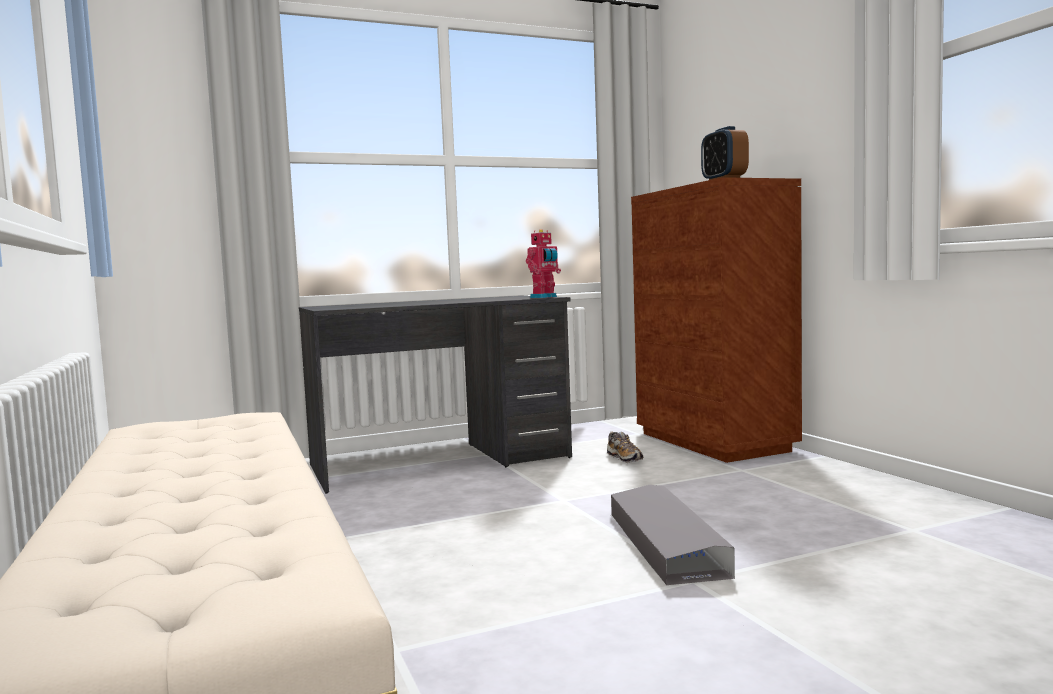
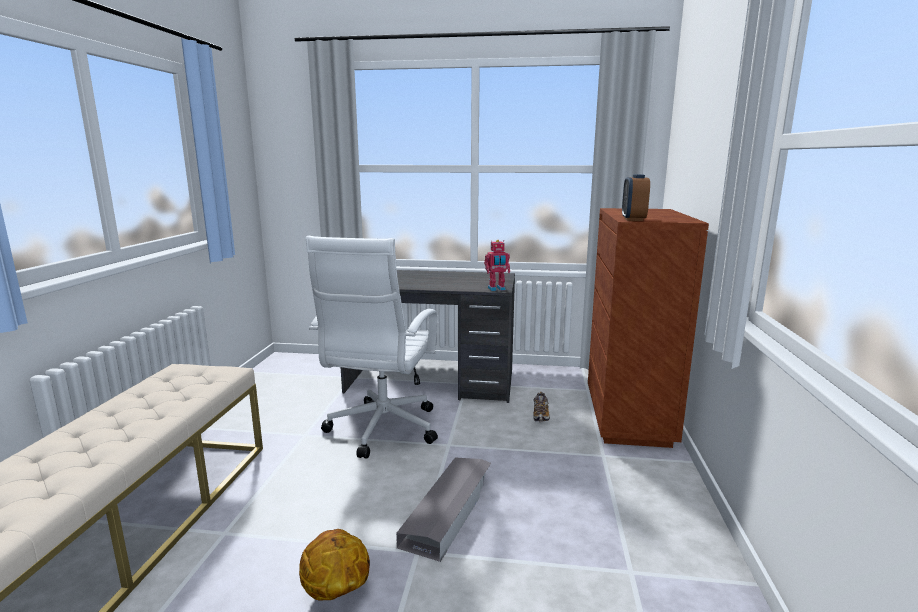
camera: 30 degrees right, 10 degrees up
(452, 510) = (381, 431): none -> white office chair
(664, 640) = (336, 592): none -> basketball

